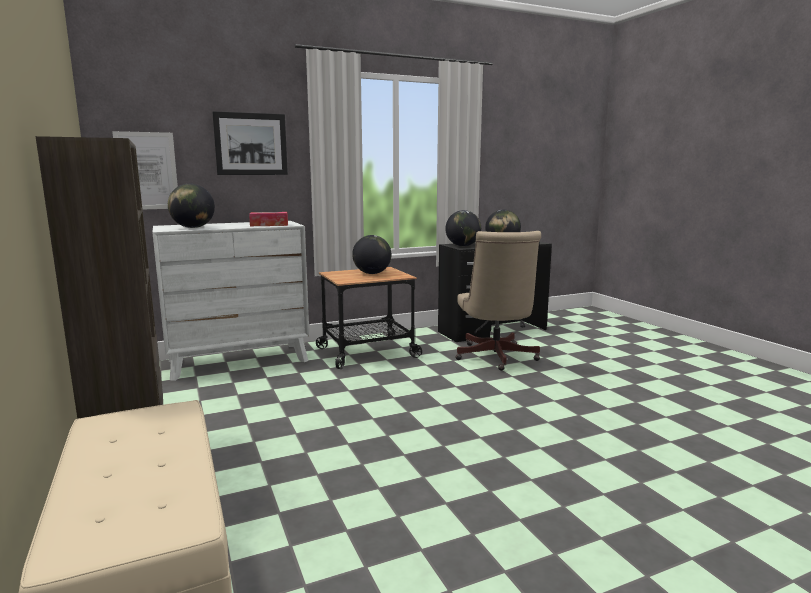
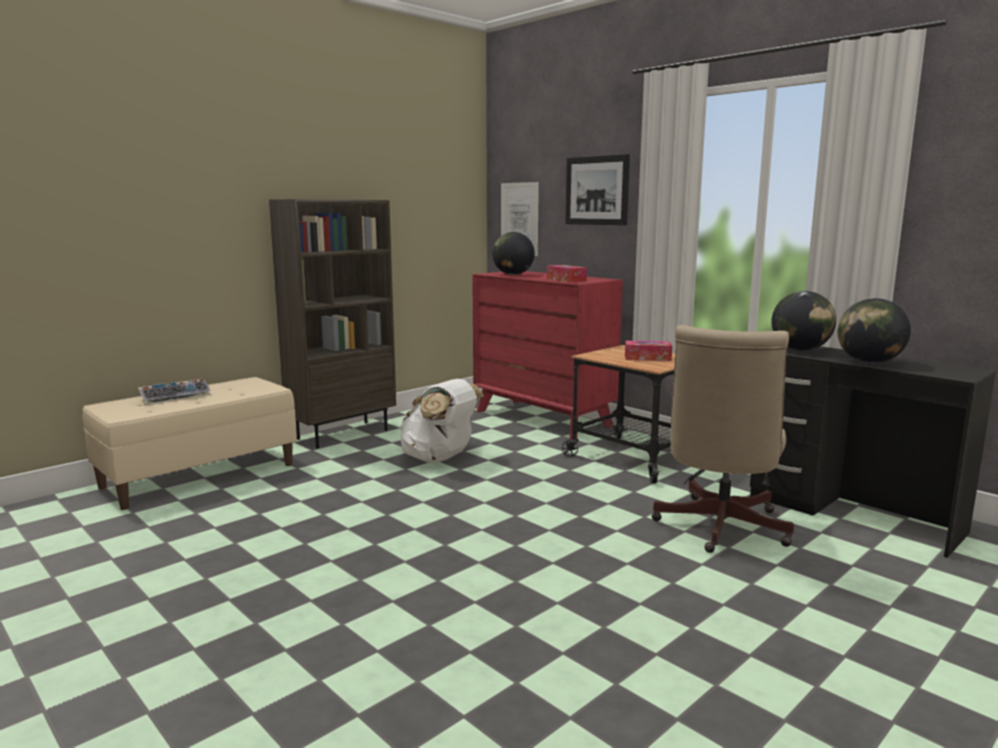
camera: 70 degrees right, 0 degrees up
(111, 479) = (176, 396): none -> keyboard
(238, 361) = (542, 418): white dresser -> red dresser
(287, 414) = (439, 458): none -> white backpack
(372, 273) = (647, 358): globe -> tissue box
(495, 358) = (718, 529): beige office chair -> beige office chair turned 45 degrees counterclockwise

